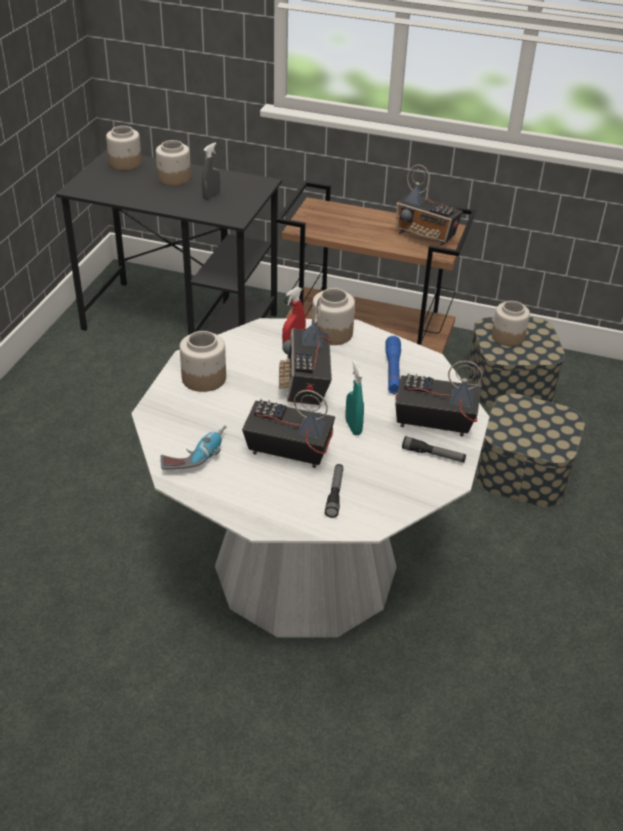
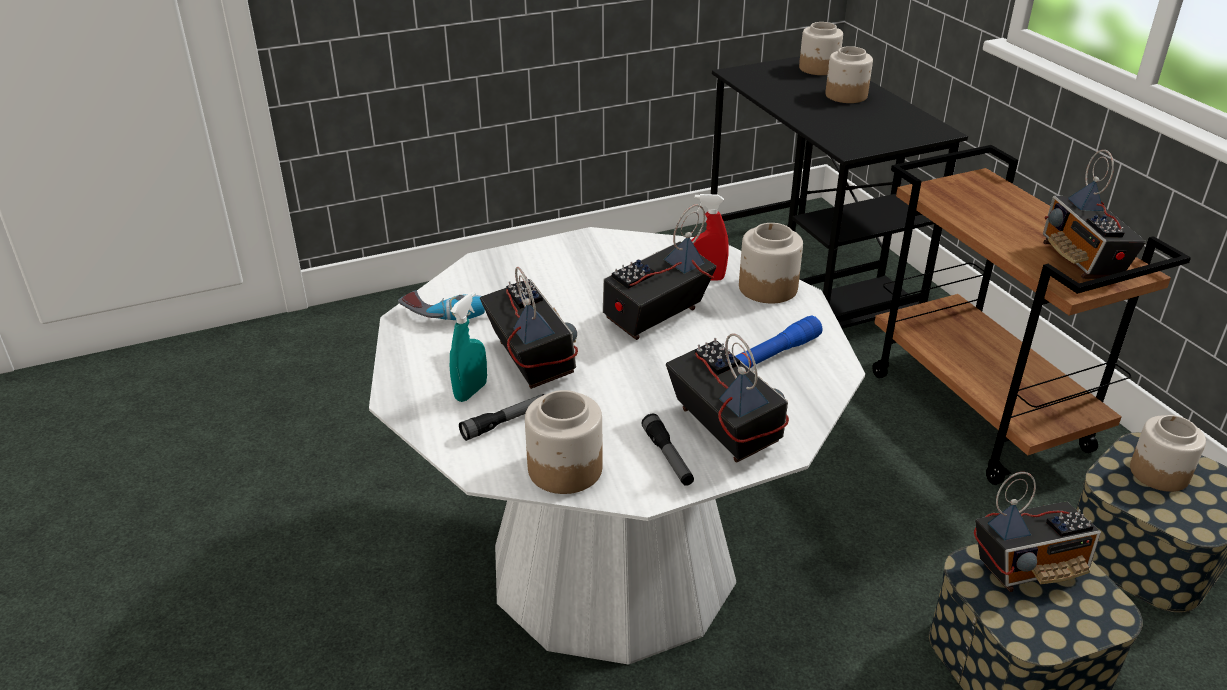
camera: 50 degrees right, 5 degrees down
(203, 378) = (572, 260): jar -> jar (564, 469)
(211, 196) = (858, 122): grey spray bottle -> none
(353, 427) = (633, 379): turquoise spray bottle -> turquoise spray bottle (471, 391)
(518, 418) = (1029, 568): none -> radio

